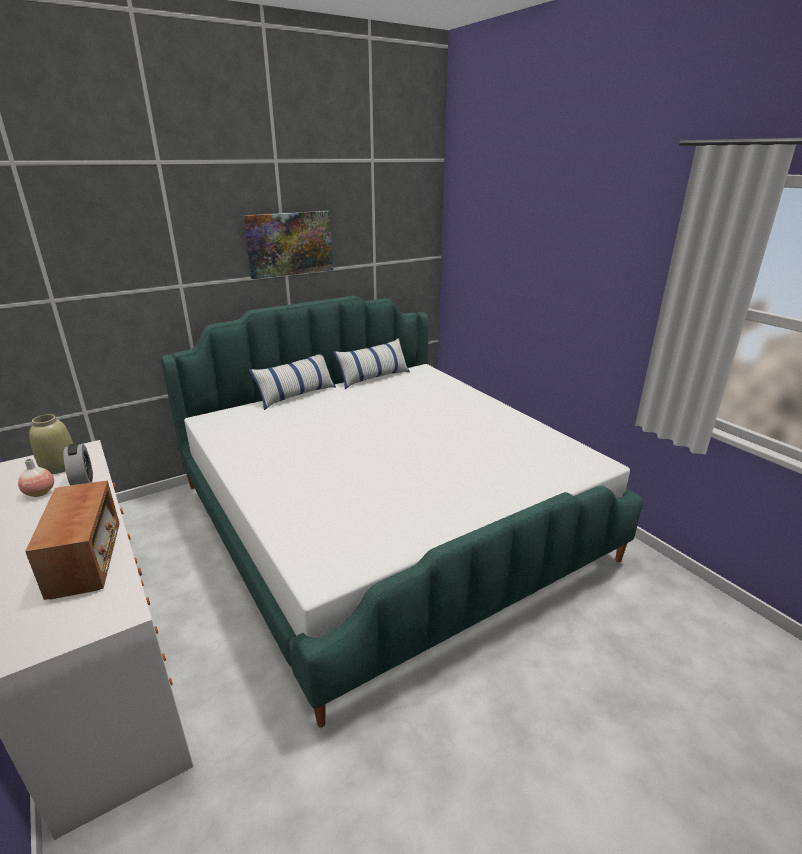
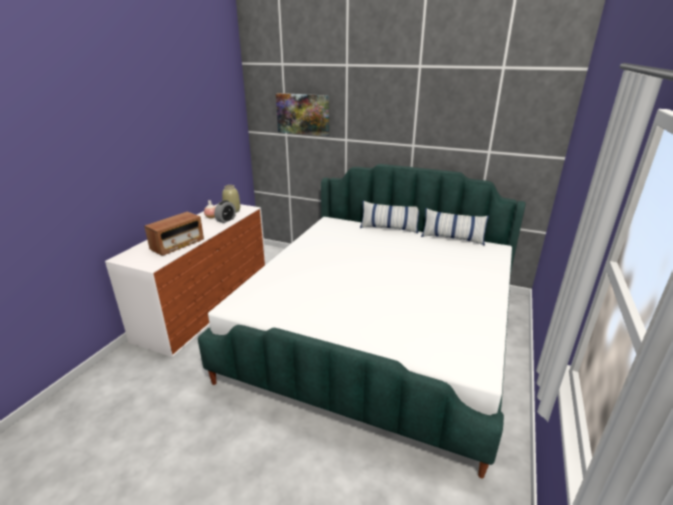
camera: 55 degrees right, 0 degrees up
(289, 243) = (418, 124): picture -> picture (303, 114)

